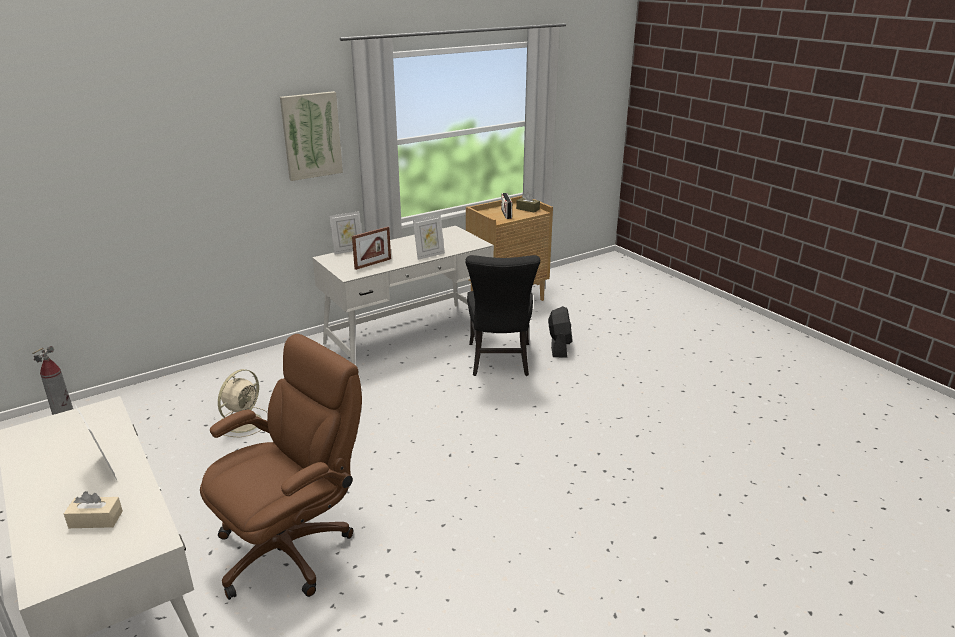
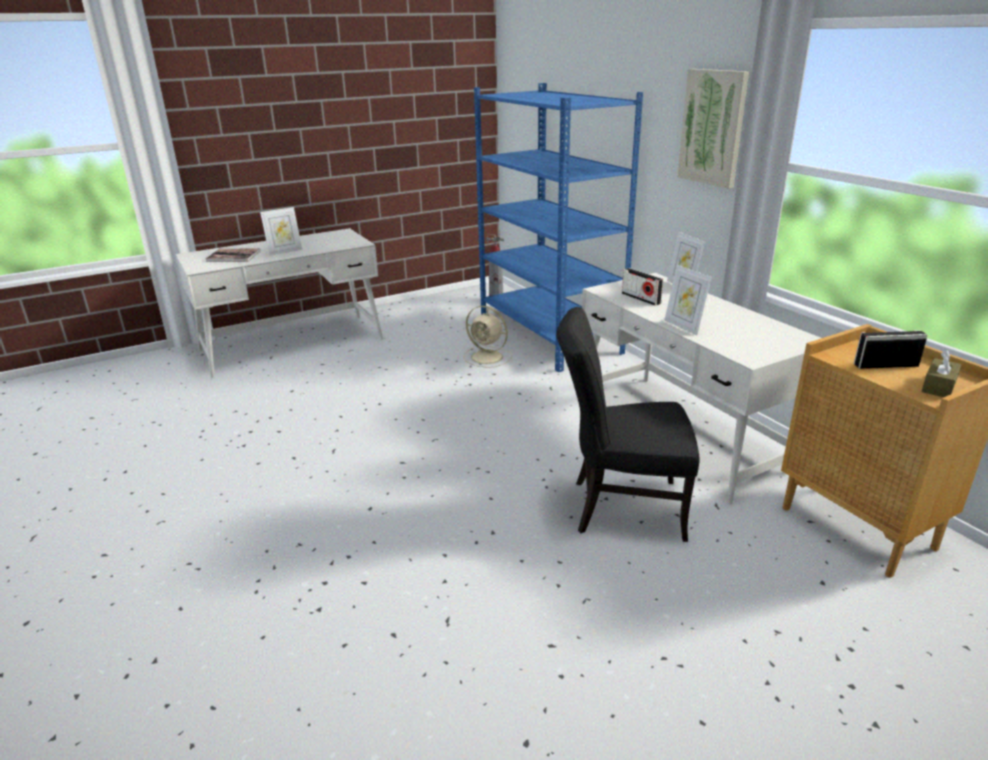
camera: 95 degrees right, 0 degrees up
(96, 519) = (233, 256): beige tissue box -> book
(207, 387) = (549, 336): none -> blue bookcase
(293, 547) = (309, 391): brown office chair -> none
(373, 264) = (641, 298): picture frame -> radio
(559, 347) = (682, 577): black fan -> none

